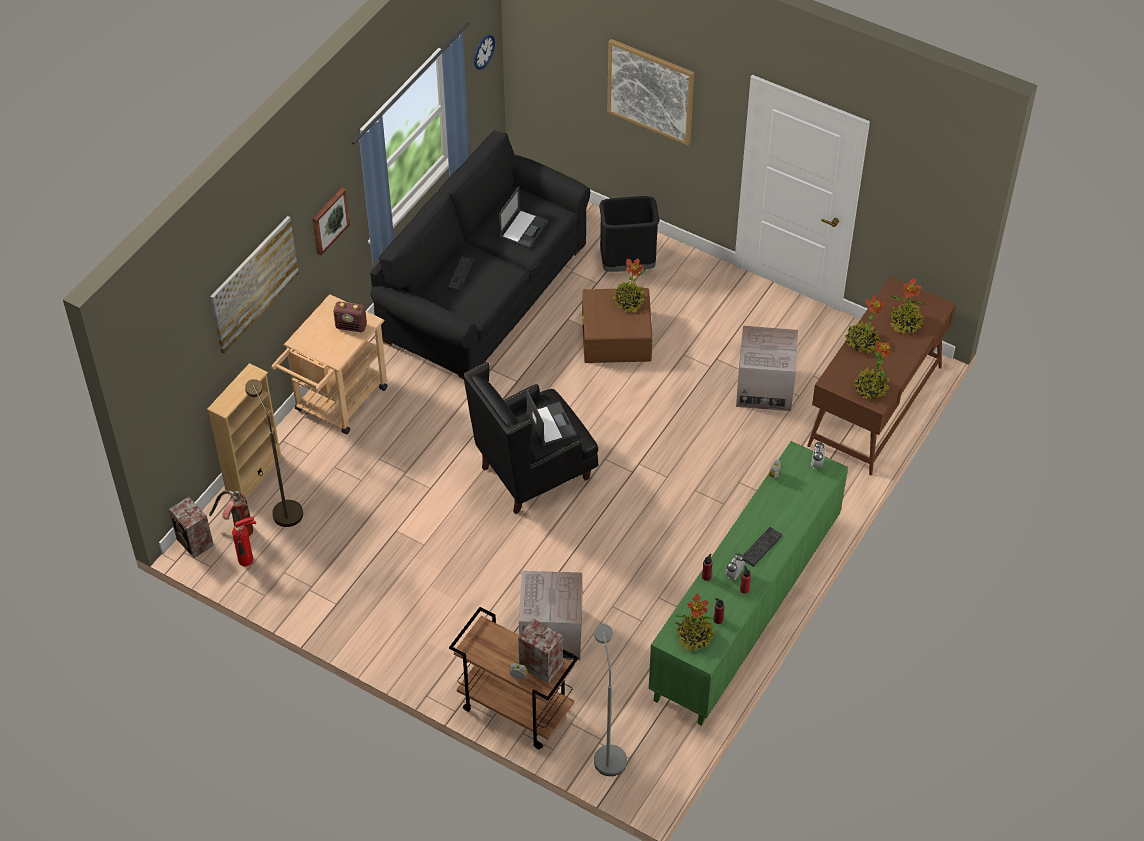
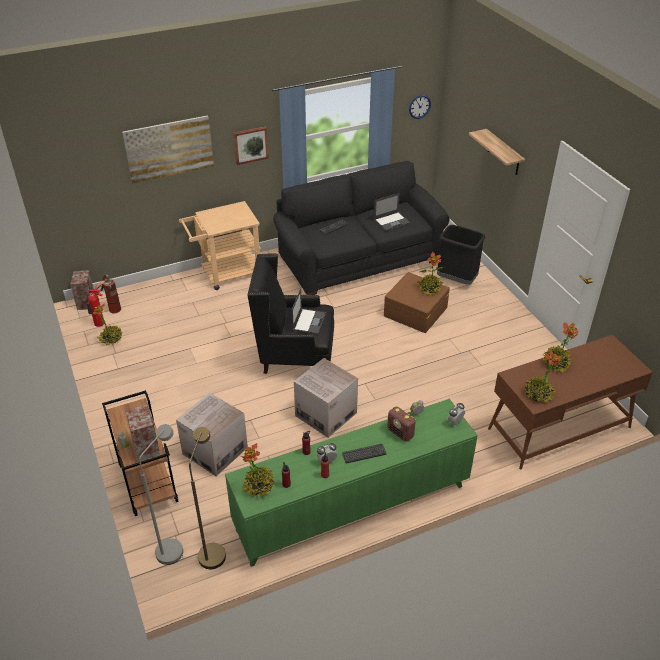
camera: 35 degrees right, 10 degrees down
(253, 474) = (149, 286): beige bookcase -> none
(283, 508) = (145, 309): brown floor lamp -> brown floor lamp (213, 550)
(351, 326) = (238, 219): radio -> radio (400, 433)
(650, 91) = (503, 153): picture -> shelf
(764, 388) = (487, 380): cardboard box -> cardboard box (326, 414)
(905, 323) = (601, 367): potted plant -> potted plant (111, 339)

